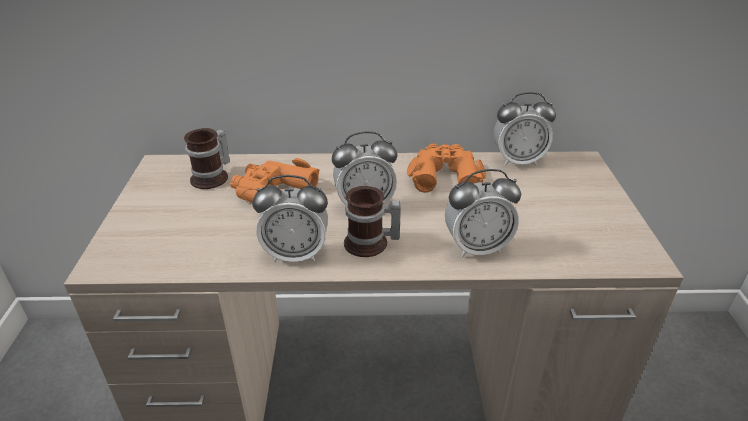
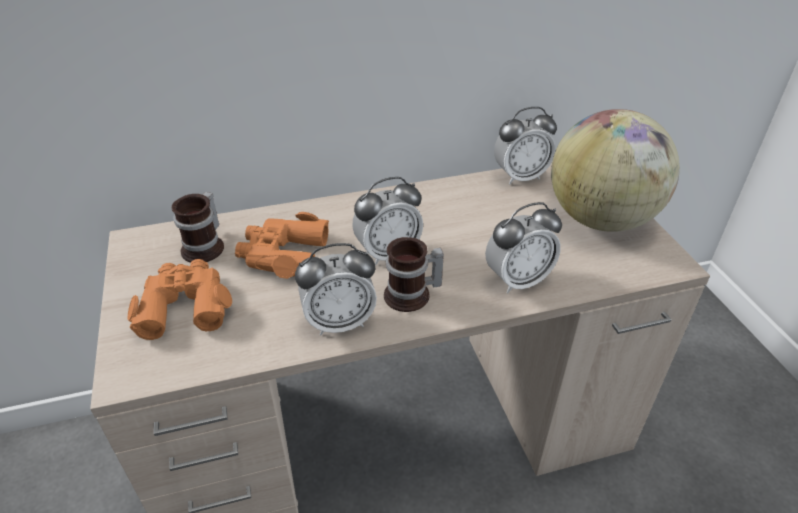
camera: 15 degrees left, 5 degrees up
(444, 175) = (455, 204): orange binoculars -> orange binoculars (184, 305)
(584, 208) = (600, 219): none -> globe

